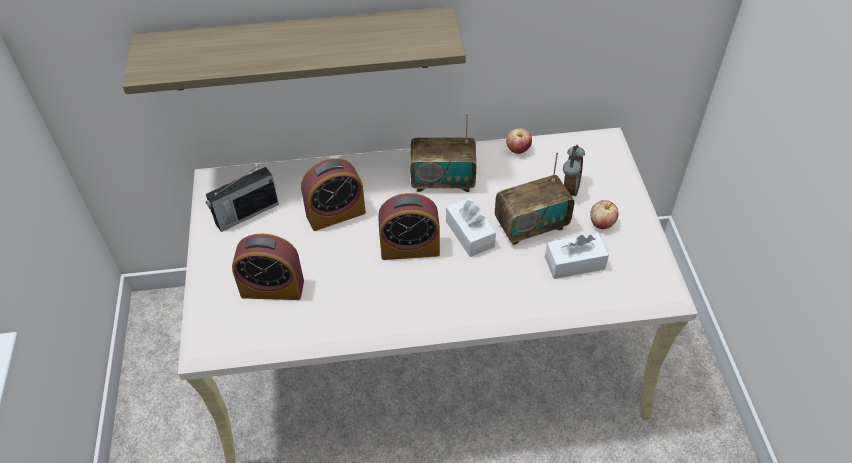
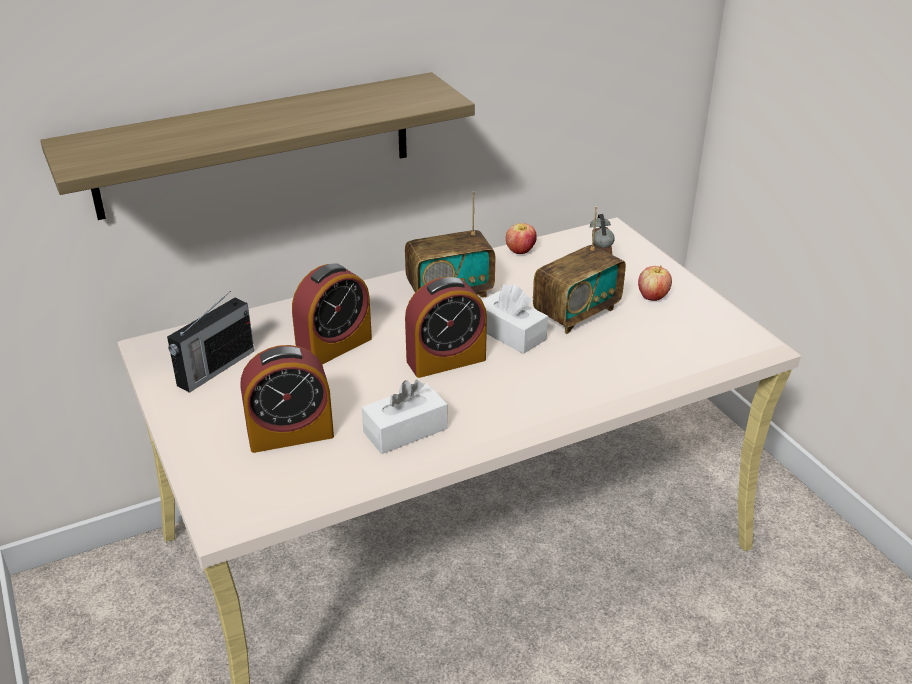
camera: 20 degrees left, 15 degrees down
(574, 263) = (645, 336): white tissue box -> white tissue box (405, 430)

